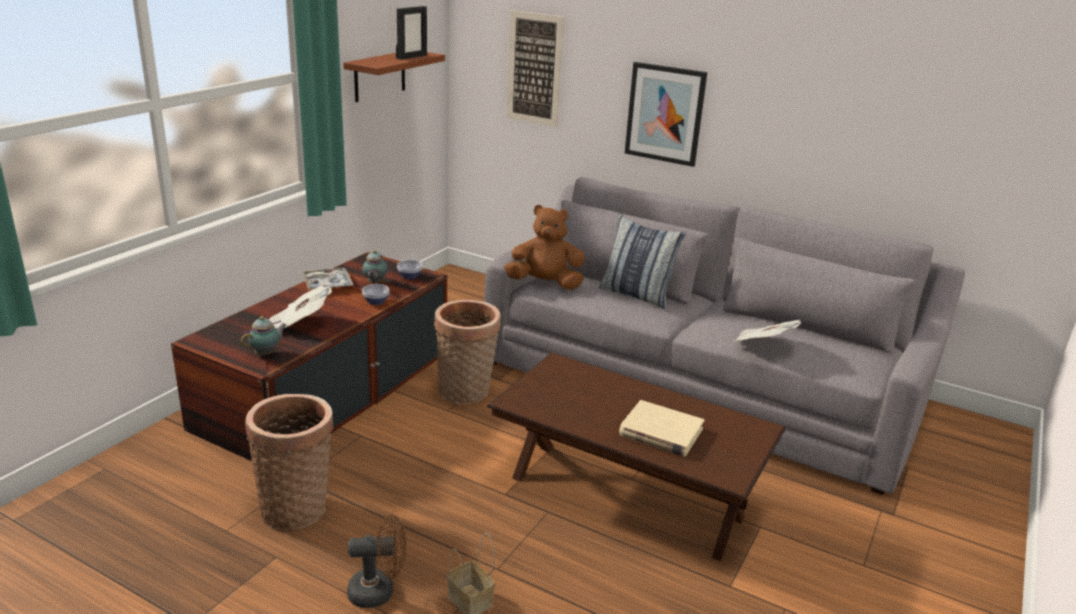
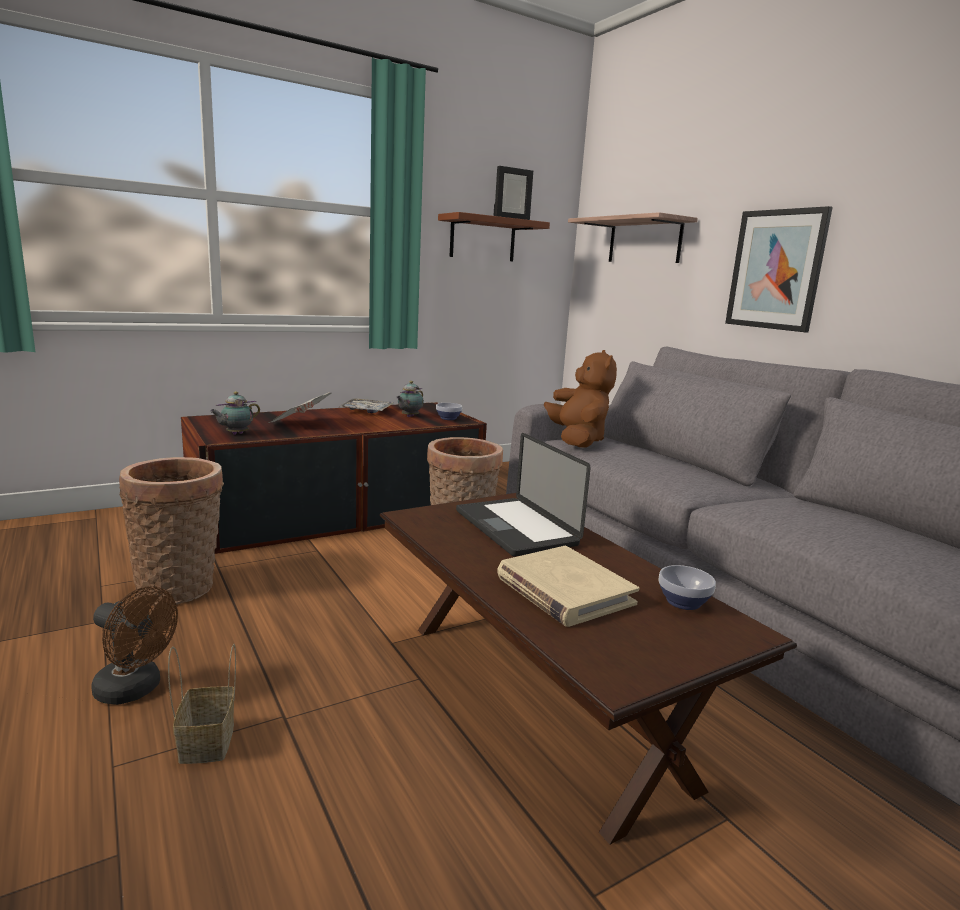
camera: 30 degrees right, 10 degrees down
(267, 354) = (236, 434): teapot -> teapot turned 150 degrees clockwise
(375, 301) = (389, 425): bowl -> bowl (681, 602)
(534, 69) = (644, 241): picture -> shelf
(545, 284) = (577, 440): brown plush toy -> brown plush toy turned 45 degrees clockwise
(586, 390) = (515, 528): none -> laptop
(636, 294) = (681, 464): pillow -> none
(763, 345) = (825, 533): newspaper -> none

